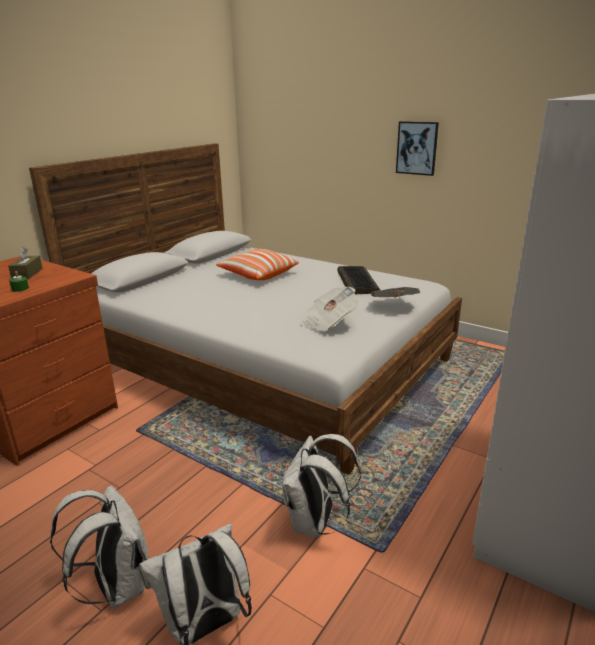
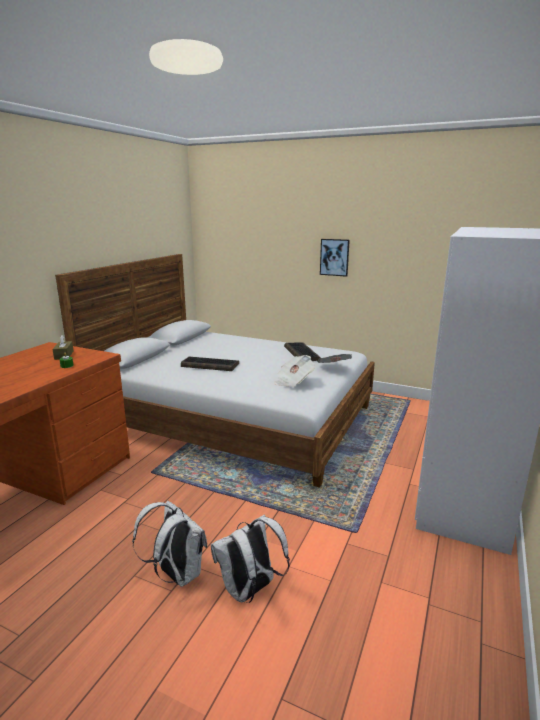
camera: 10 degrees left, 5 degrees down
(227, 293) = (209, 365): none -> keyboard
(257, 275) = (225, 351): pillow -> none
(315, 523) = (305, 520): white backpack -> none

